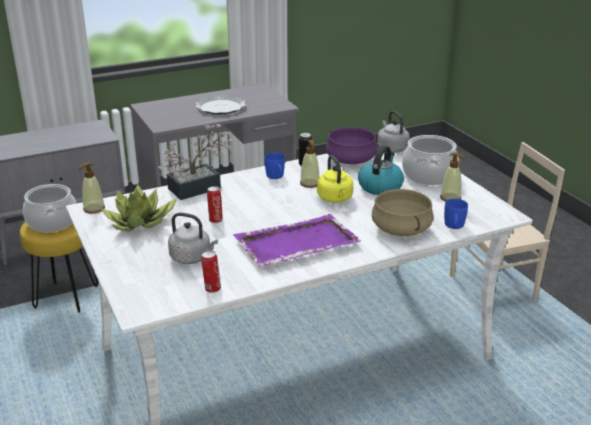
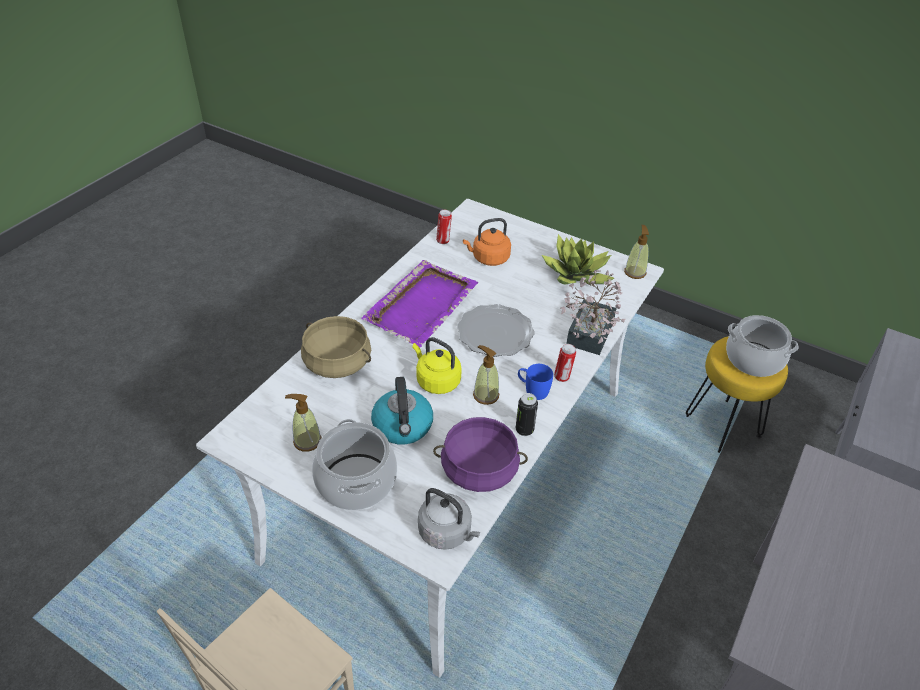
camera: 145 degrees right, 15 degrees up
(192, 258) = (488, 258): grey kettle -> orange kettle
(215, 220) = (519, 302): can -> can (562, 377)
(220, 107) = (839, 575): plate -> plate (495, 333)
(454, 226) = (283, 390): blue mug -> none

